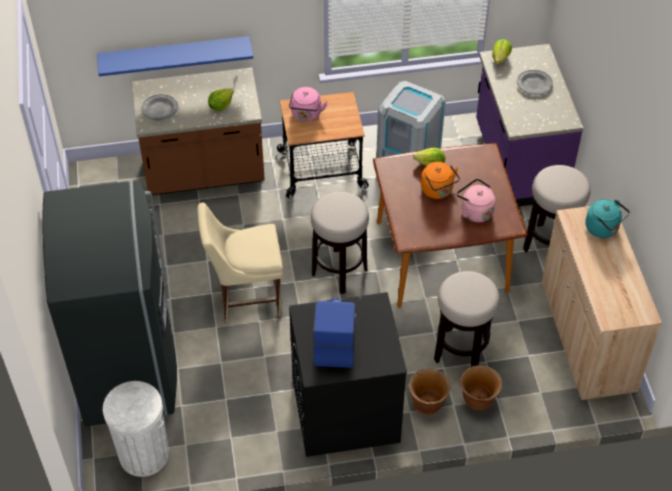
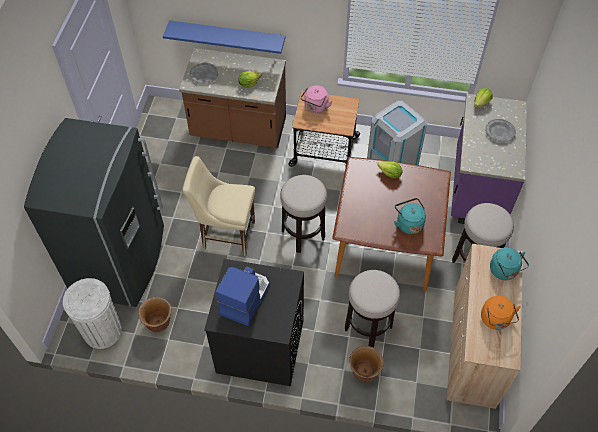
camera: 20 degrees right, 5 degrees up
(427, 404) = (324, 362): brown planter -> brown planter (158, 323)
(438, 191) = (386, 198): orange kettle -> orange kettle (496, 320)
(475, 211) = (408, 223): pink kettle -> turquoise kettle

